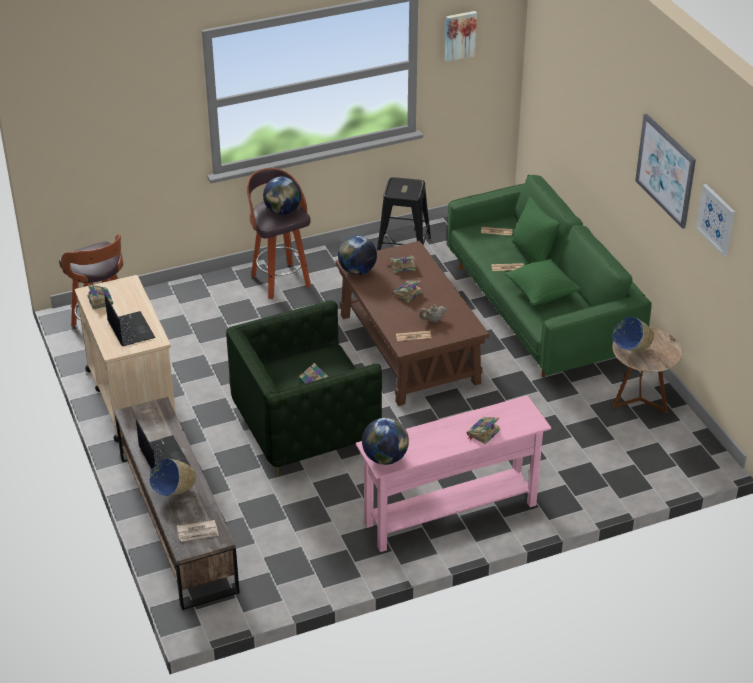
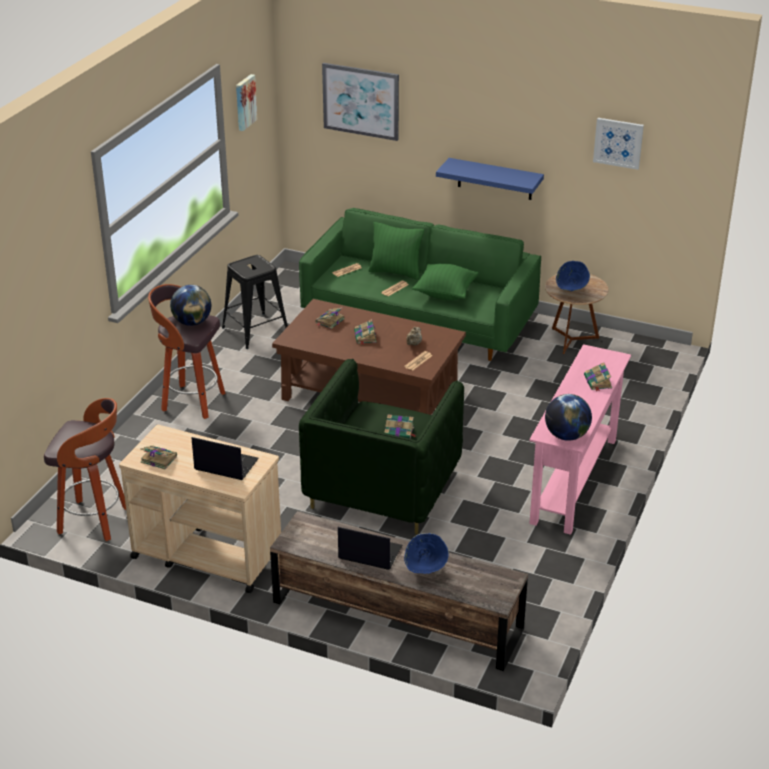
camera: 45 degrees left, 5 degrees down
(198, 532) = (488, 585): newspaper -> none
(357, 271) = (302, 341): globe -> none
(637, 205) = (495, 179): none -> blue shelf
(666, 170) = (535, 129): picture -> picture (361, 101)

